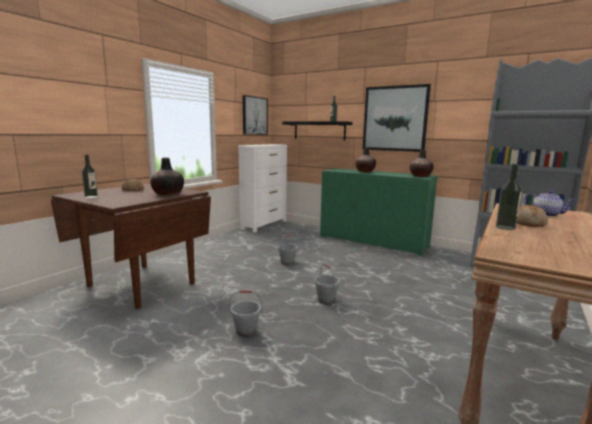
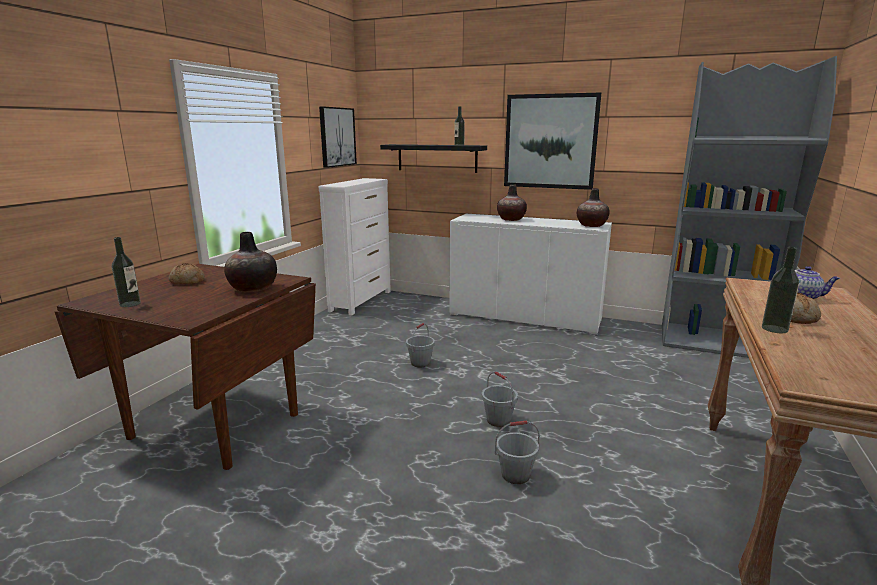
camera: 10 degrees left, 5 degrees up
(246, 331) = (407, 486): grey bucket -> grey bucket (515, 475)
(373, 241) = (524, 316): green cabinet -> white cabinet

